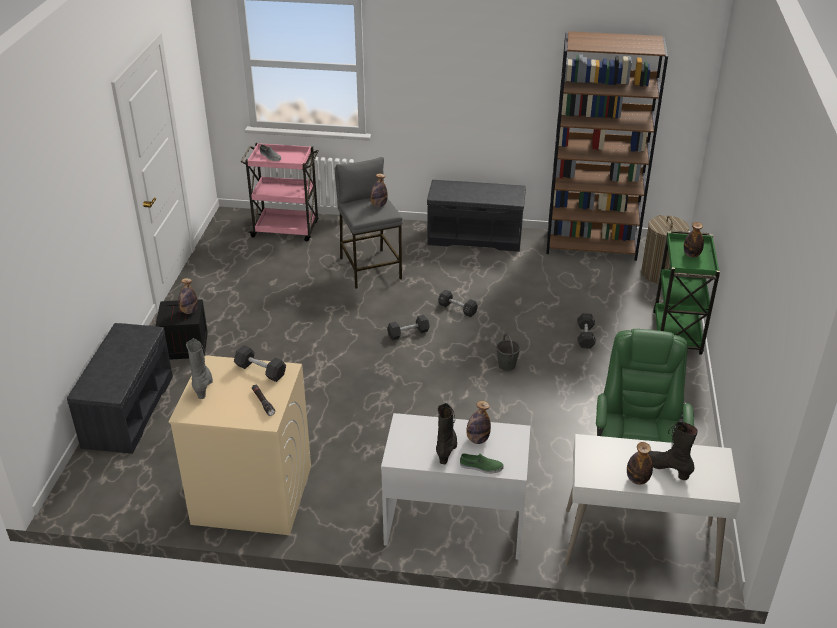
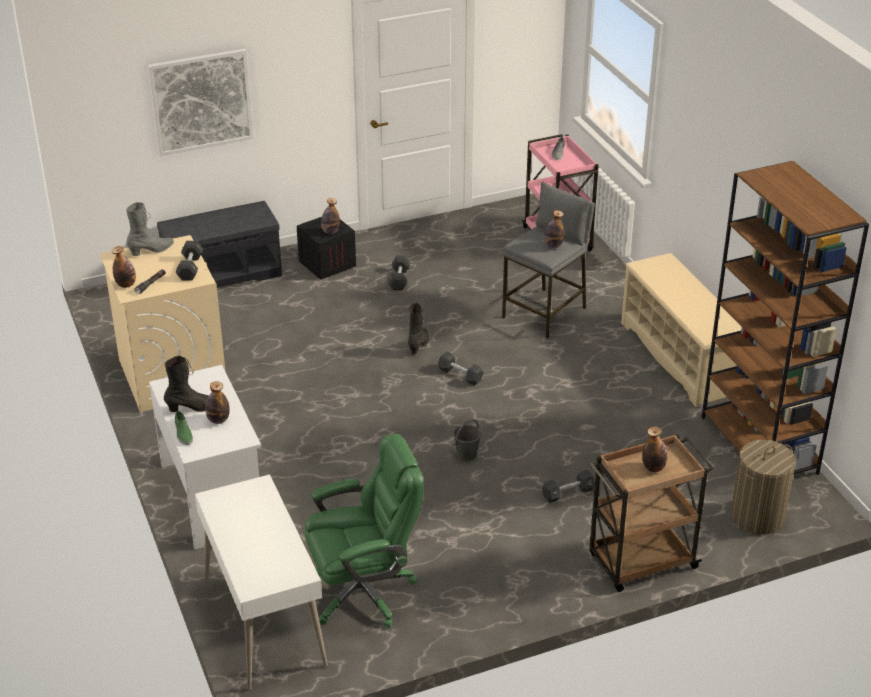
camera: 60 degrees right, 0 degrees up
(61, 247) = (201, 101): none -> picture
(457, 309) = (531, 391): black dumbbell -> black dumbbell (399, 279)
(476, 237) = (680, 358): grey bench -> beige shoe rack
(637, 480) = (229, 529): bottle -> bottle (126, 284)
(666, 468) = (258, 543): black boot -> black boot (419, 345)
(677, 334) = (640, 562): green cart -> brown cart

